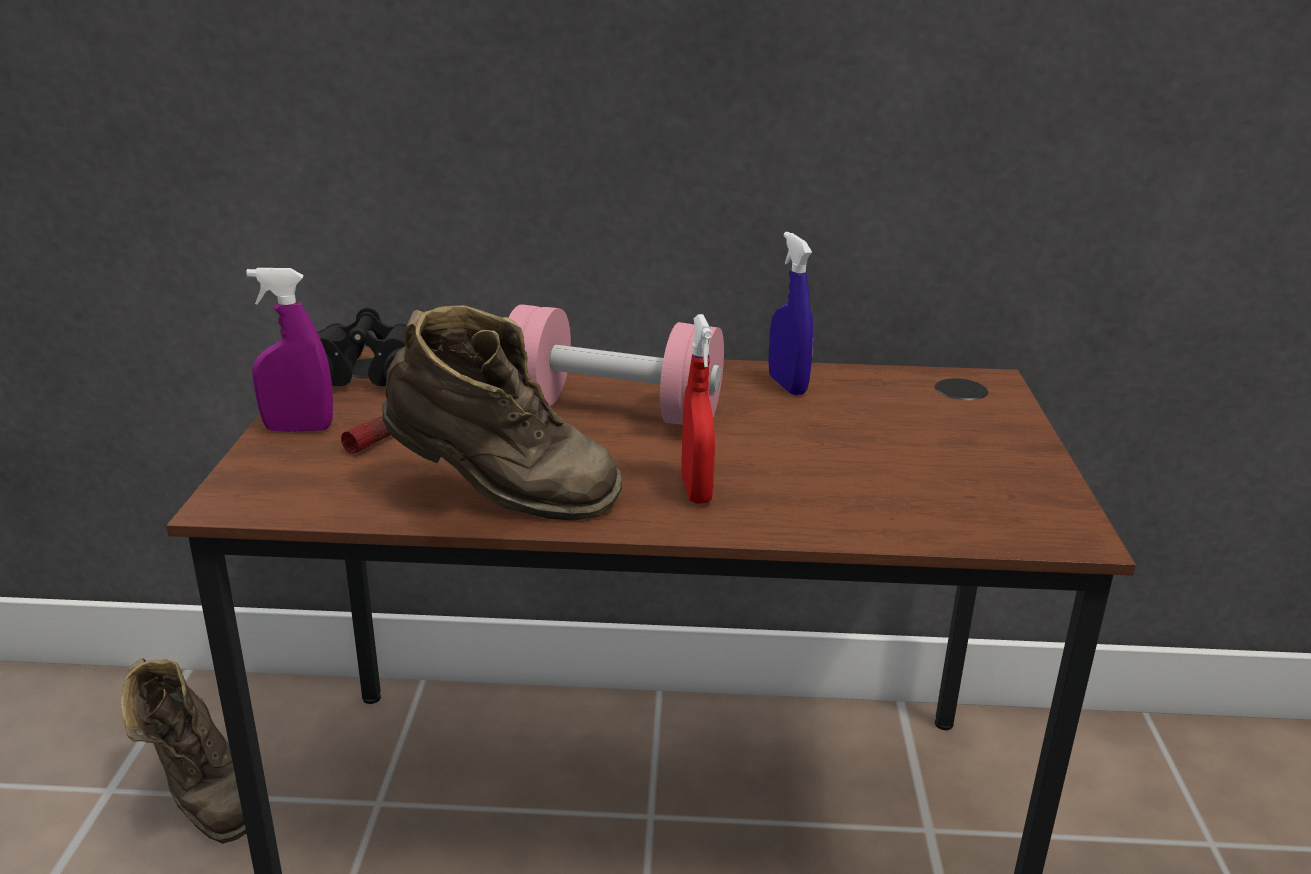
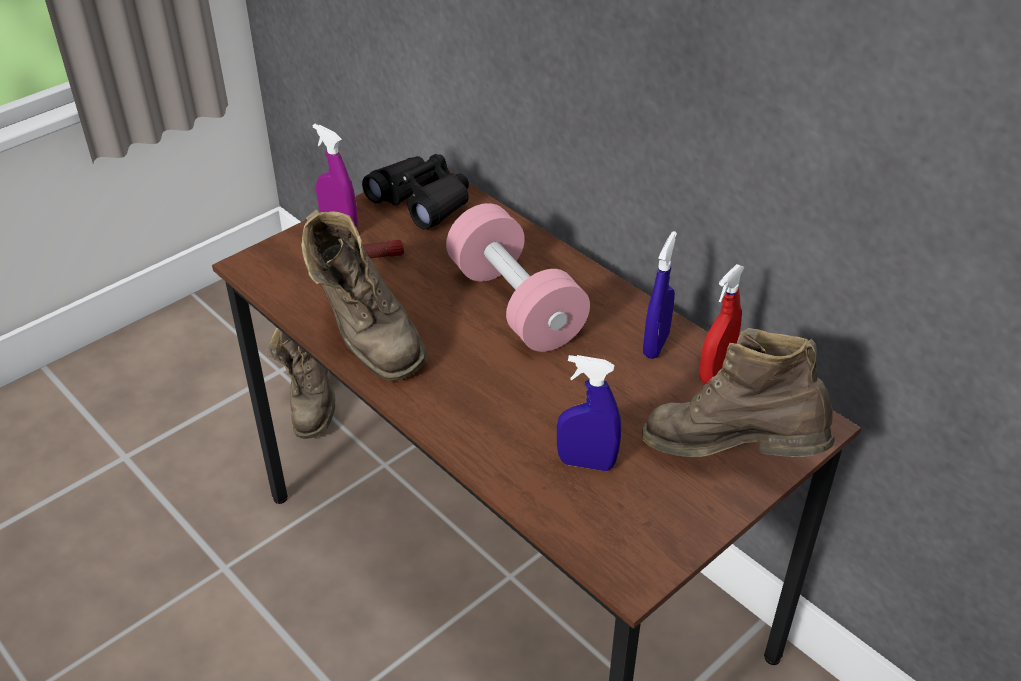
camera: 45 degrees right, 15 degrees up
(696, 490) = (468, 395): red spray bottle -> red spray bottle (715, 372)
(890, 483) = (586, 463): none -> blue spray bottle
(978, 425) = (731, 456): none -> brown boot

